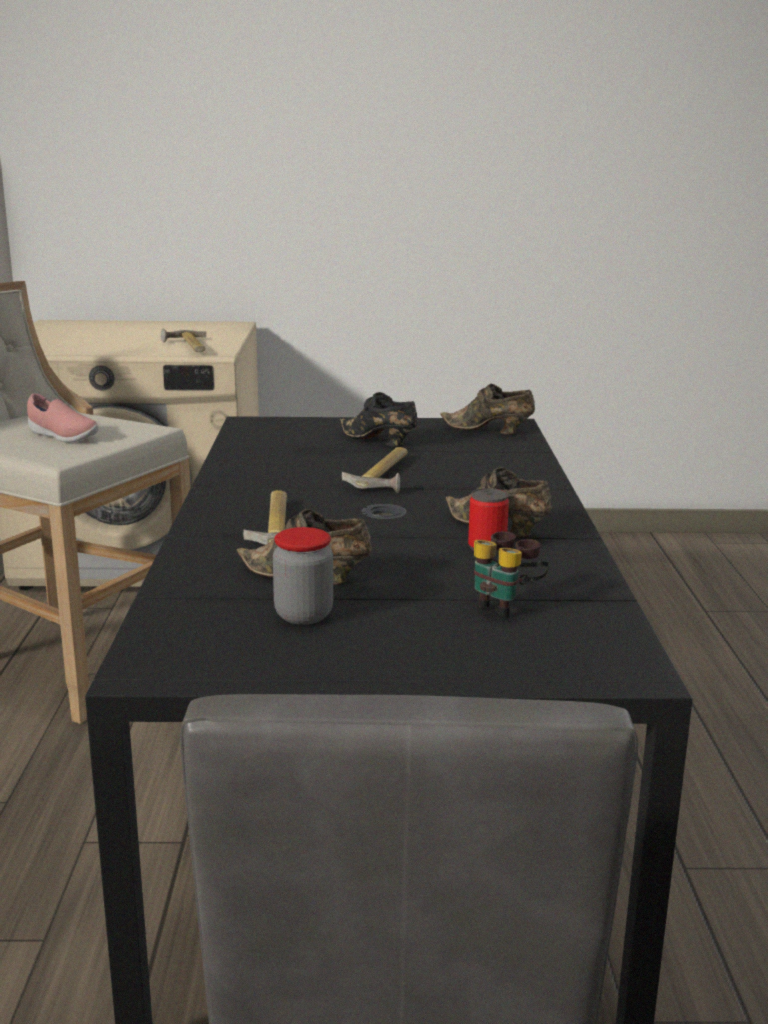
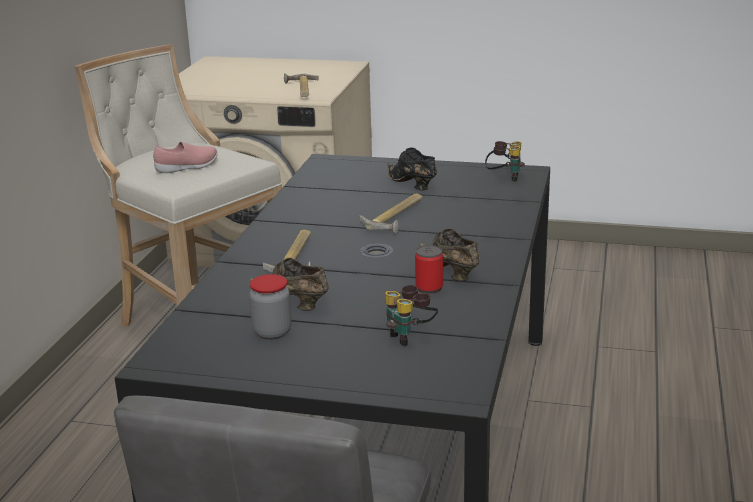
camera: 15 degrees right, 5 degrees up
(62, 436) = (187, 167): pink shoe -> pink shoe turned 75 degrees counterclockwise
(489, 431) = (504, 178): brown shoe -> binoculars

